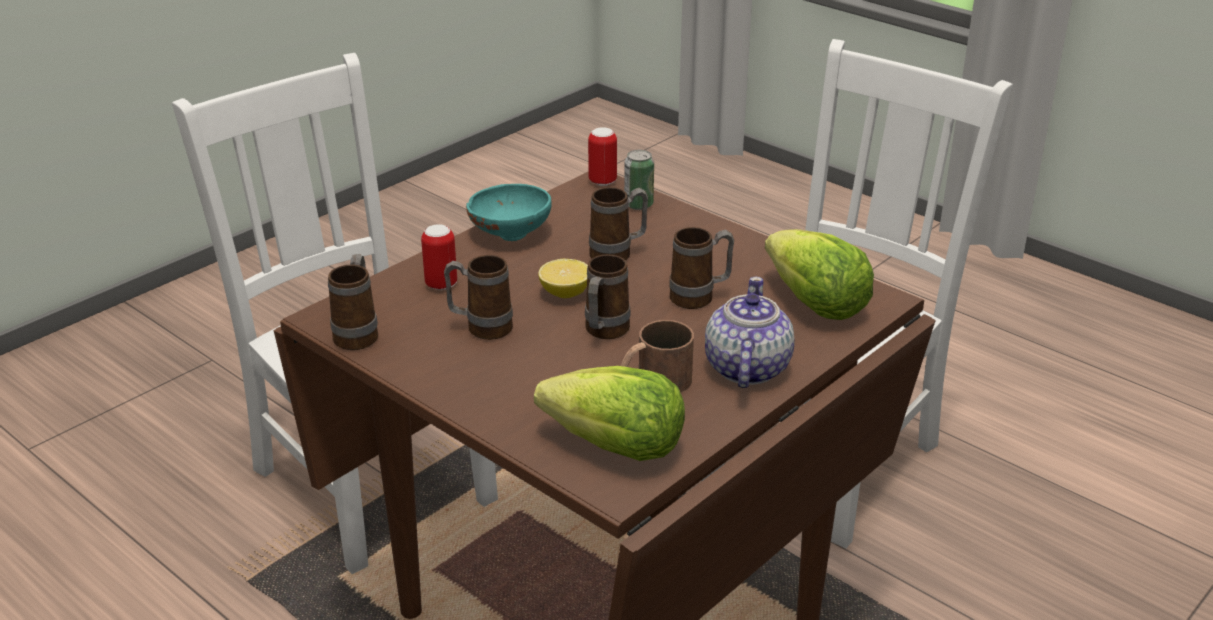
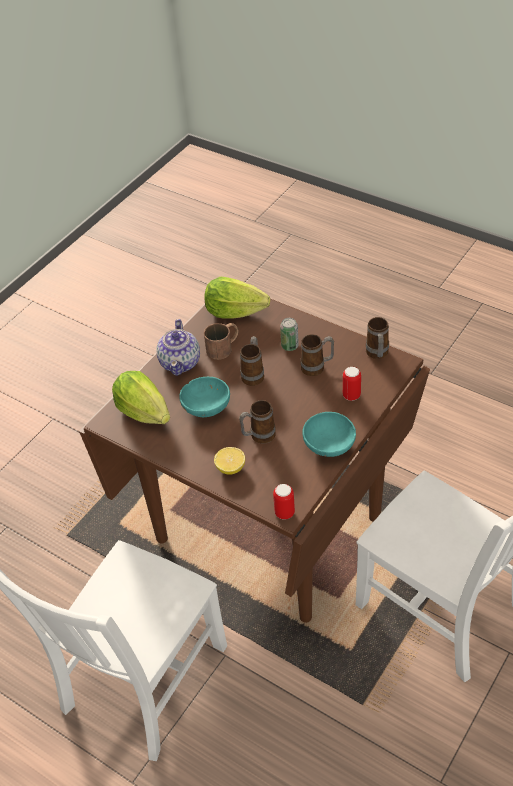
camera: 175 degrees right, 15 degrees up
(565, 293) = (281, 399): lemon -> lemon (230, 468)
(638, 205) = (254, 489): can -> can (290, 346)
(700, 298) = (206, 407): mug -> turquoise bowl

